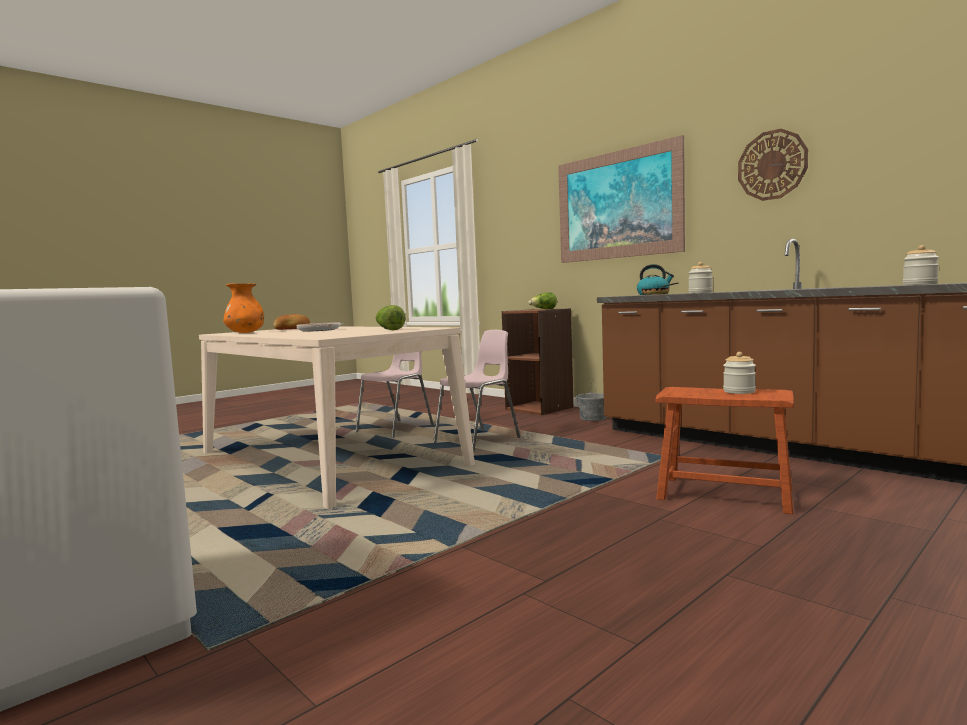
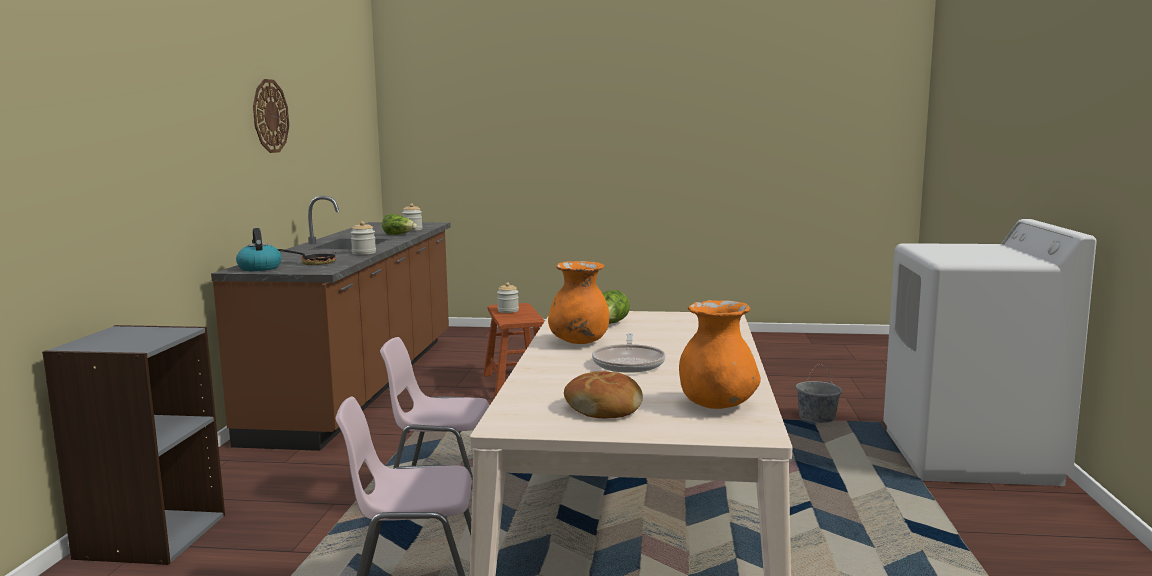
camera: 130 degrees left, 5 degrees up
(373, 328) = (579, 342): none -> orange vase
(540, 408) = (150, 536): brown bookcase -> grey bookcase
(543, 309) = (151, 331): lettuce -> lettuce (399, 235)
(593, 418) = (246, 475): grey bucket -> grey bucket (816, 418)
(617, 205) = (152, 133): picture -> none

